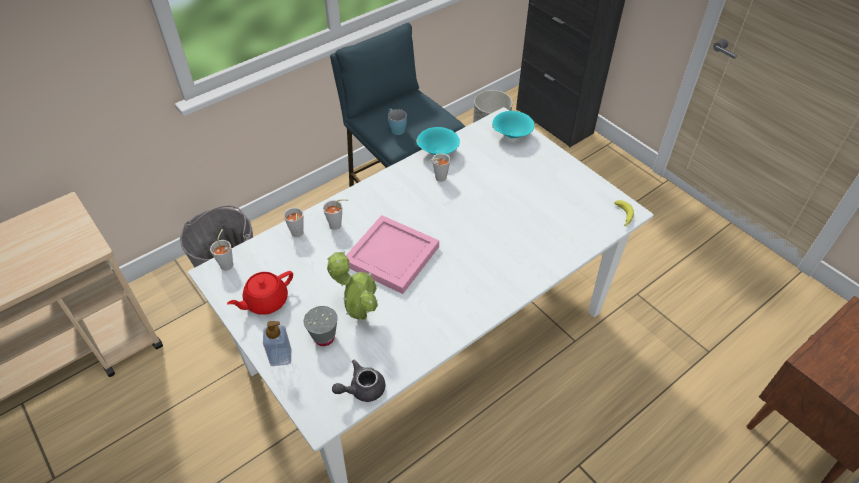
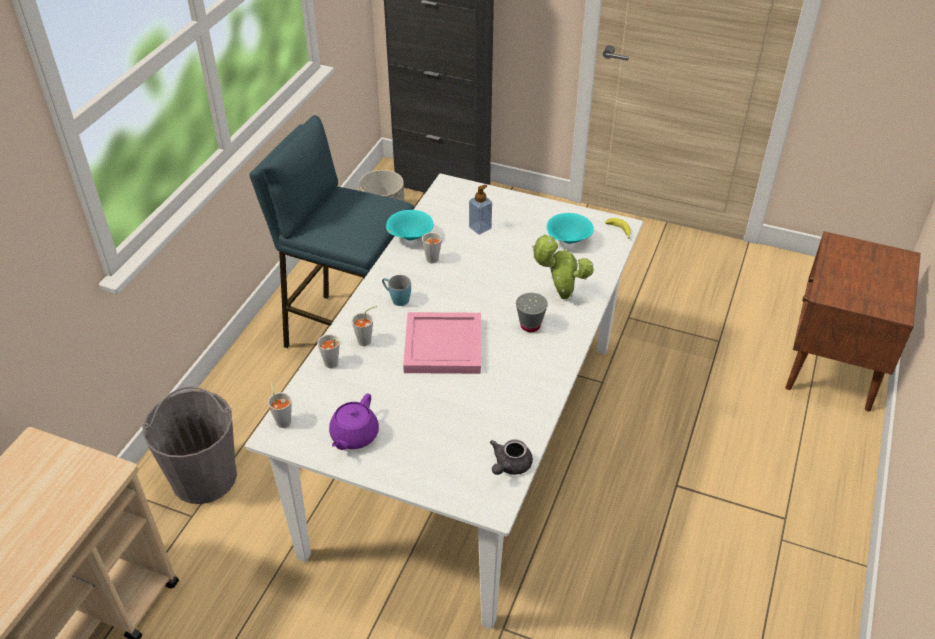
camera: 30 degrees left, 5 degrees down
(265, 301) = (354, 436): red teapot -> purple teapot
(280, 357) = (411, 475): soap dispenser -> soap dispenser (480, 228)
(324, 337) = (438, 441): grey cup -> grey cup (530, 325)
(359, 314) = (454, 407): potted plant -> potted plant (560, 296)
(396, 128) = (349, 230): blue mug -> blue mug (396, 299)
(511, 135) = (468, 197): turquoise bowl -> turquoise bowl (567, 241)

